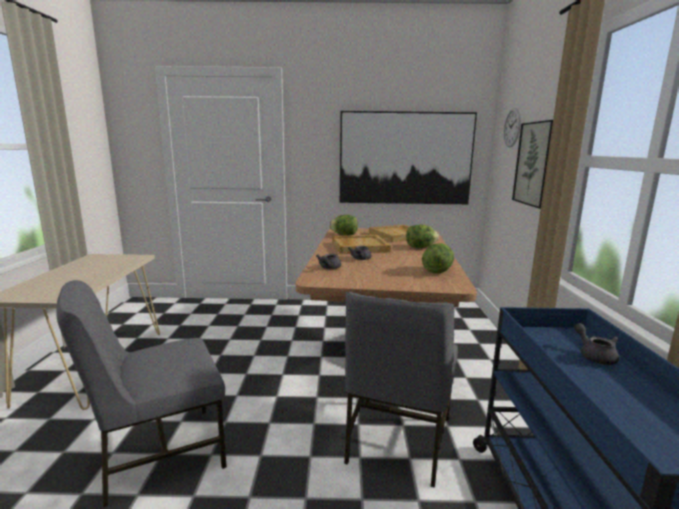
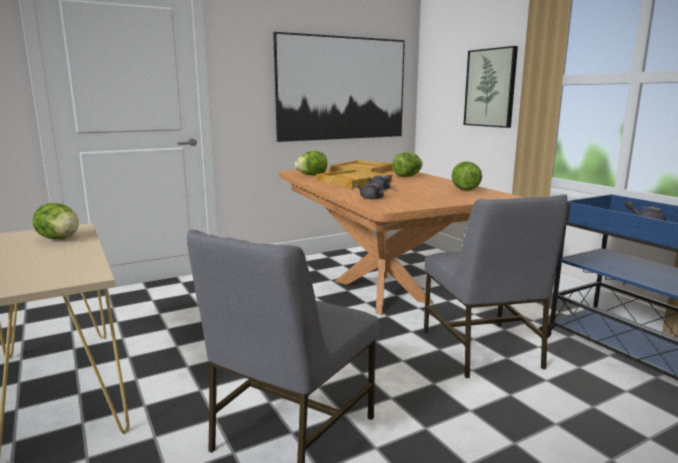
camera: 30 degrees left, 0 degrees up
(113, 264) = (59, 239): none -> lettuce
(512, 127) = (449, 55): wall clock -> none

